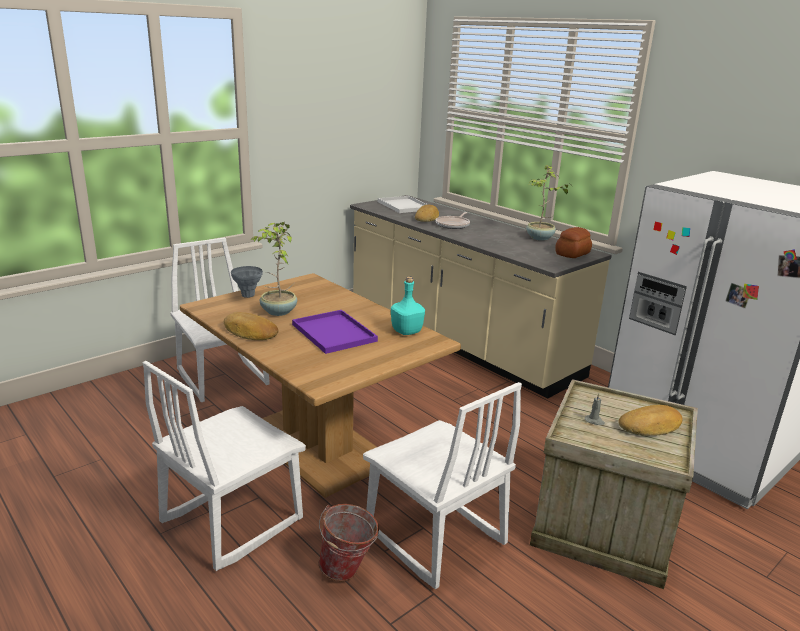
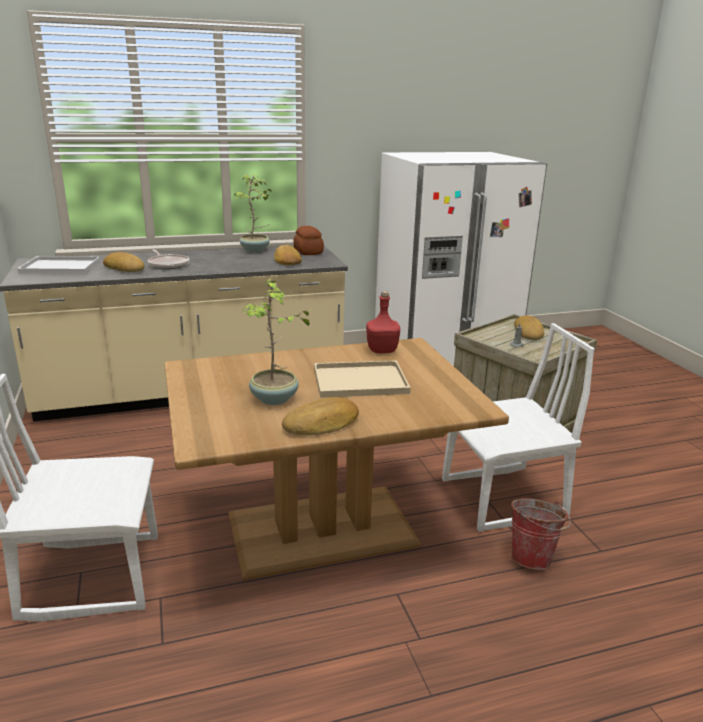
camera: 65 degrees left, 0 degrees up
(231, 520) = (430, 624): white chair -> none
(248, 295) = (199, 409): grey vase -> none
(335, 333) = (362, 380): purple tray -> beige tray
(406, 331) = (382, 350): turquoise bottle -> red bottle
(529, 252) = (286, 260): none -> bread

